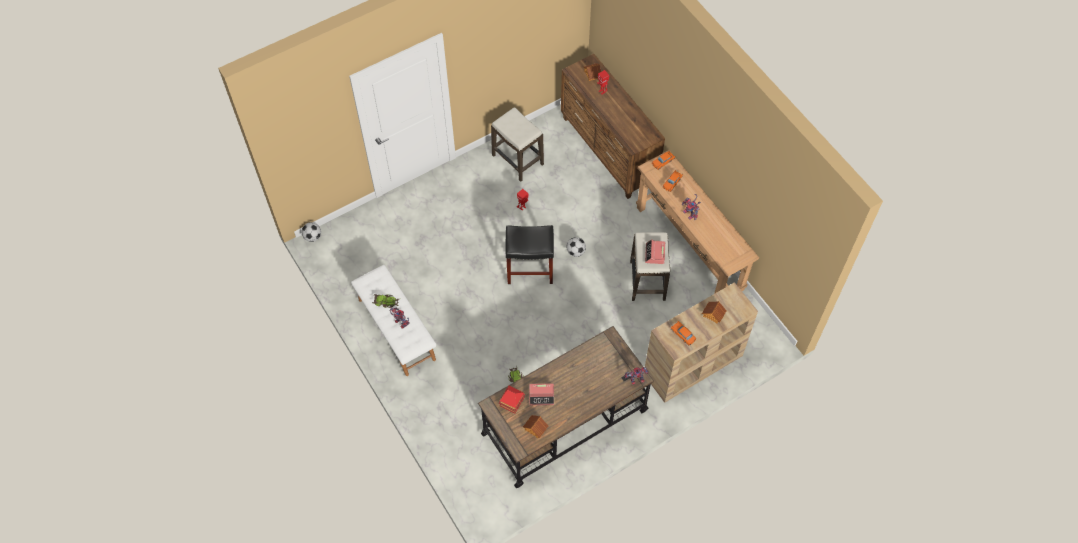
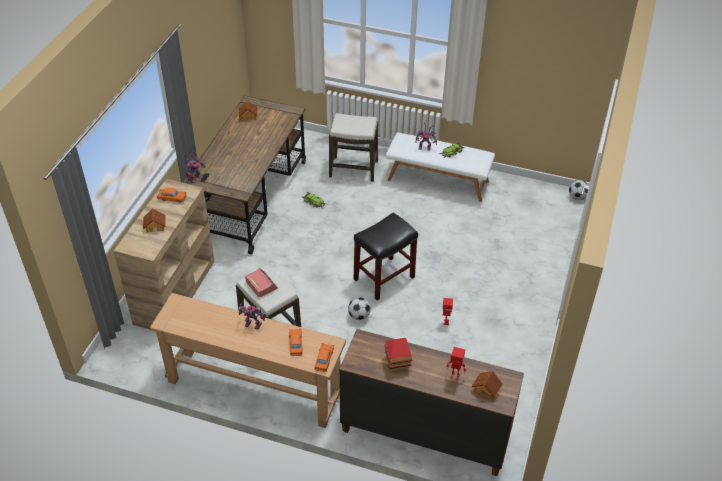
camera: 140 degrees right, 15 degrees down
(512, 404) = (279, 119): toy house -> toy house (397, 362)
(517, 160) = (500, 362): stool -> stool (353, 169)
(541, 396) = (262, 133): alarm clock -> none

